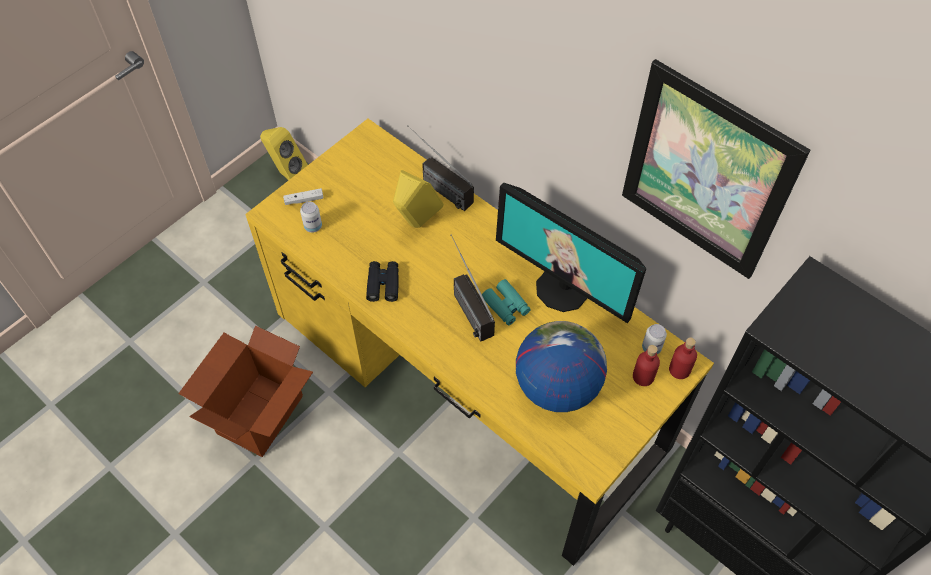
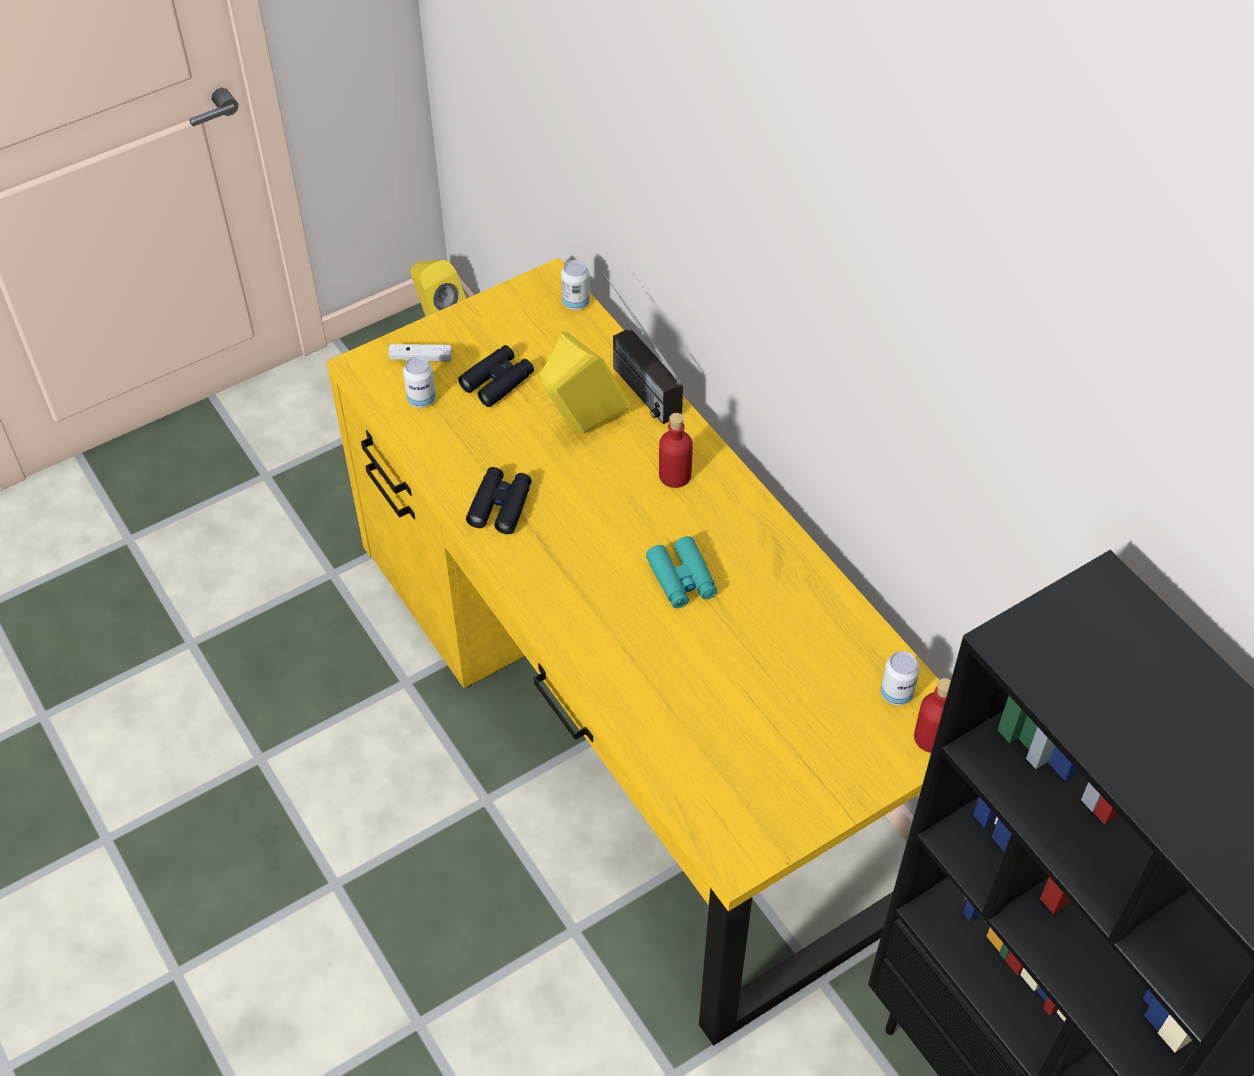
camera: 15 degrees right, 5 degrees down
(259, 414) = (288, 691): cardboard box -> none
(356, 205) = (497, 381): none -> black binoculars
(387, 145) = (576, 303): none -> can
(464, 303) = (617, 560): radio -> none
(556, 386) = (721, 717): globe -> none
(562, 289) = (780, 574): monitor -> none
(643, 376) = (867, 734): red bottle -> red bottle (675, 475)
(706, 173) = (988, 396): picture -> none

